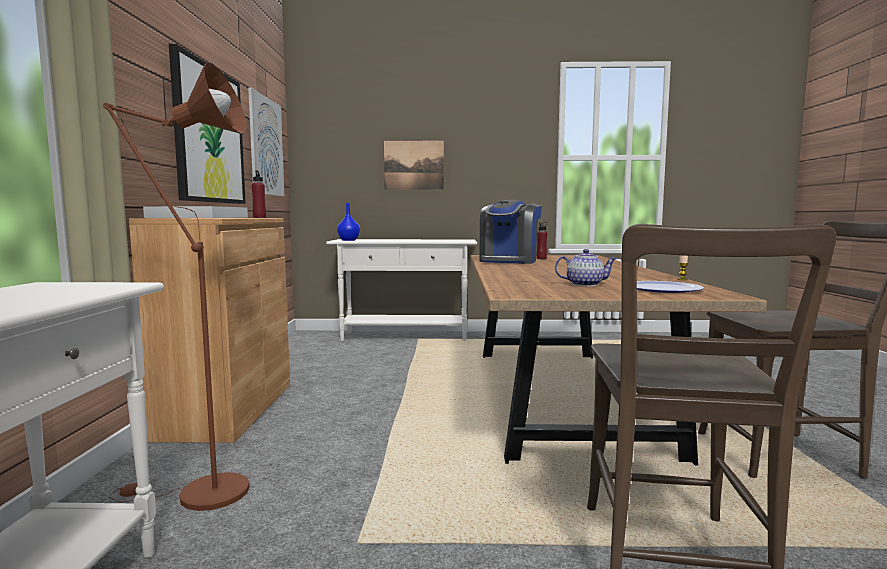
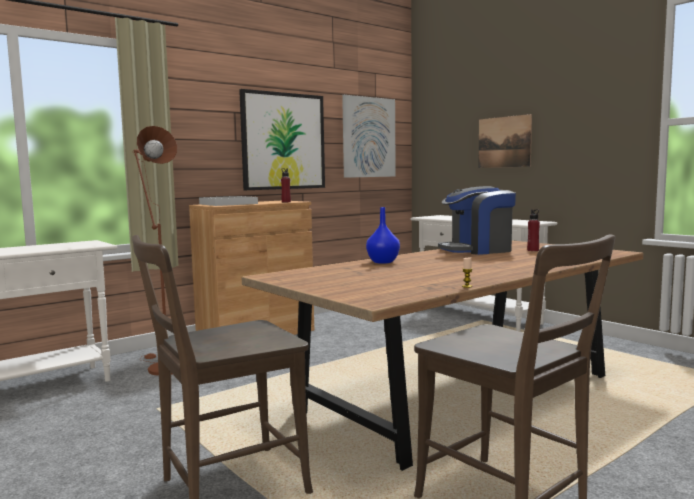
camera: 50 degrees right, 0 degrees up
(348, 240) = (430, 217): blue vase -> blue vase (382, 262)
(584, 284) = (358, 277): teapot -> none
(662, 289) = (377, 289): plate -> none

